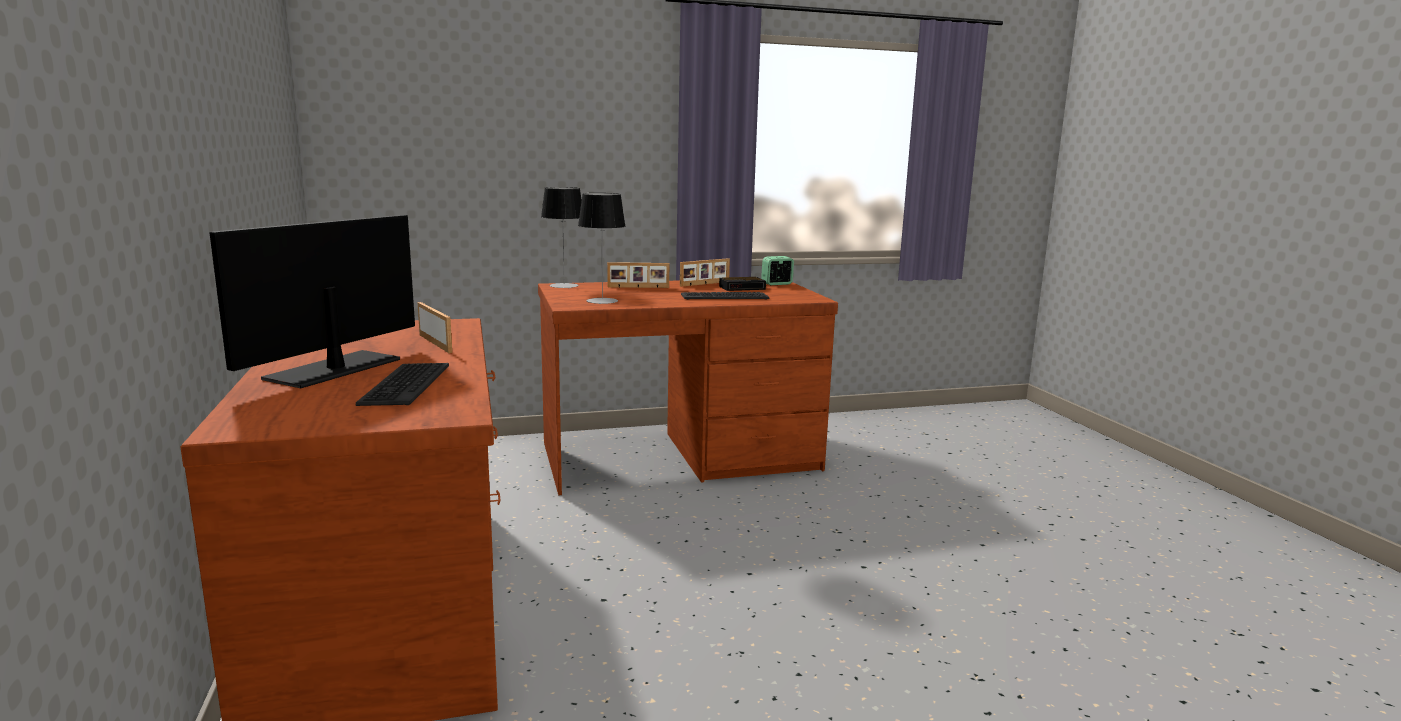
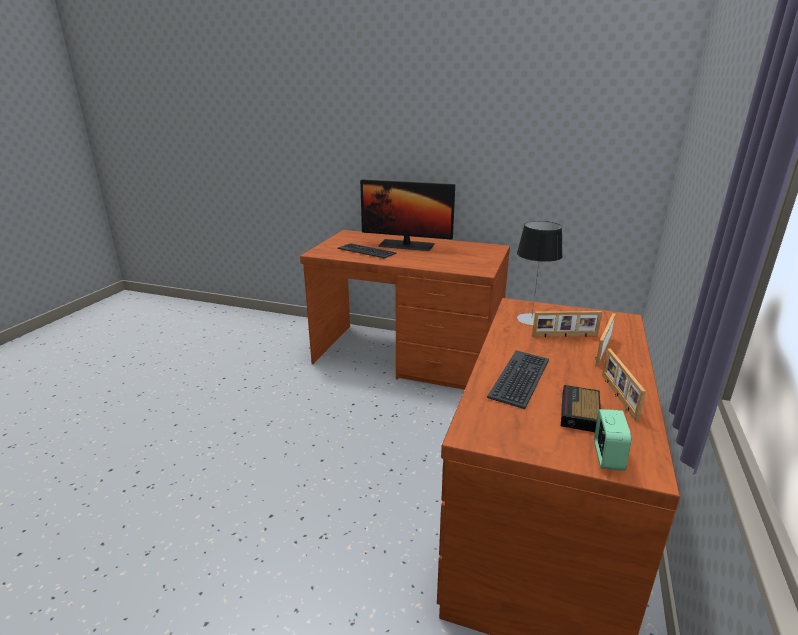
camera: 125 degrees right, 10 degrees up
(334, 369) = (406, 245): monitor -> monitor turned 135 degrees clockwise
(436, 343) = (434, 262): picture frame -> picture frame (565, 336)
(564, 286) = (621, 321): table lamp -> none

